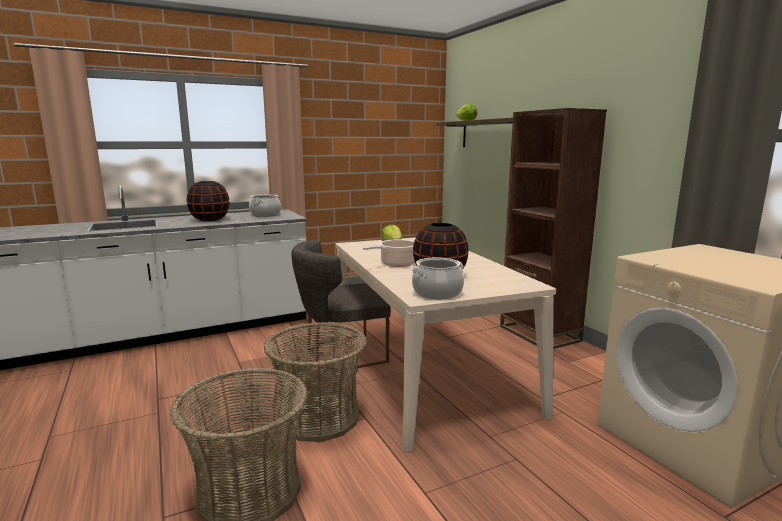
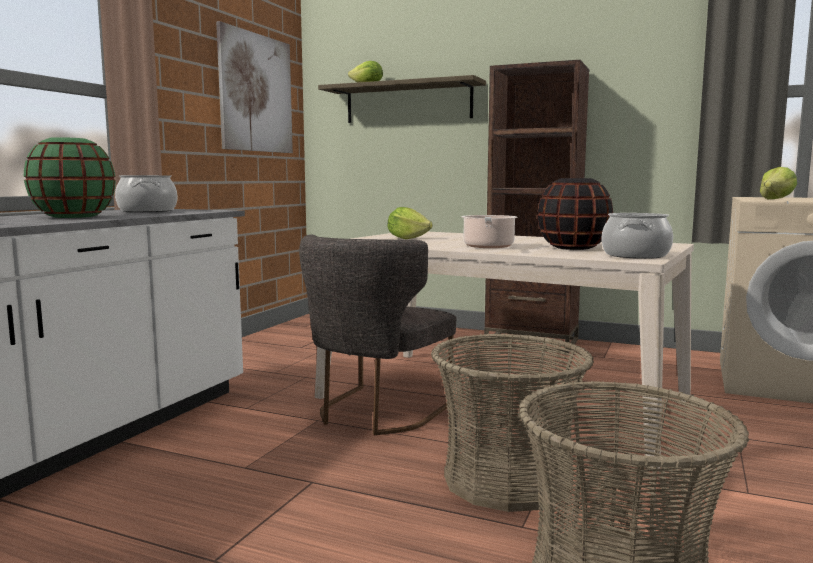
camera: 40 degrees left, 5 degrees down
(210, 219) = (74, 216): black vase -> green vase
(395, 130) = (256, 93): none -> picture
(671, 259) = (776, 199): none -> lettuce

